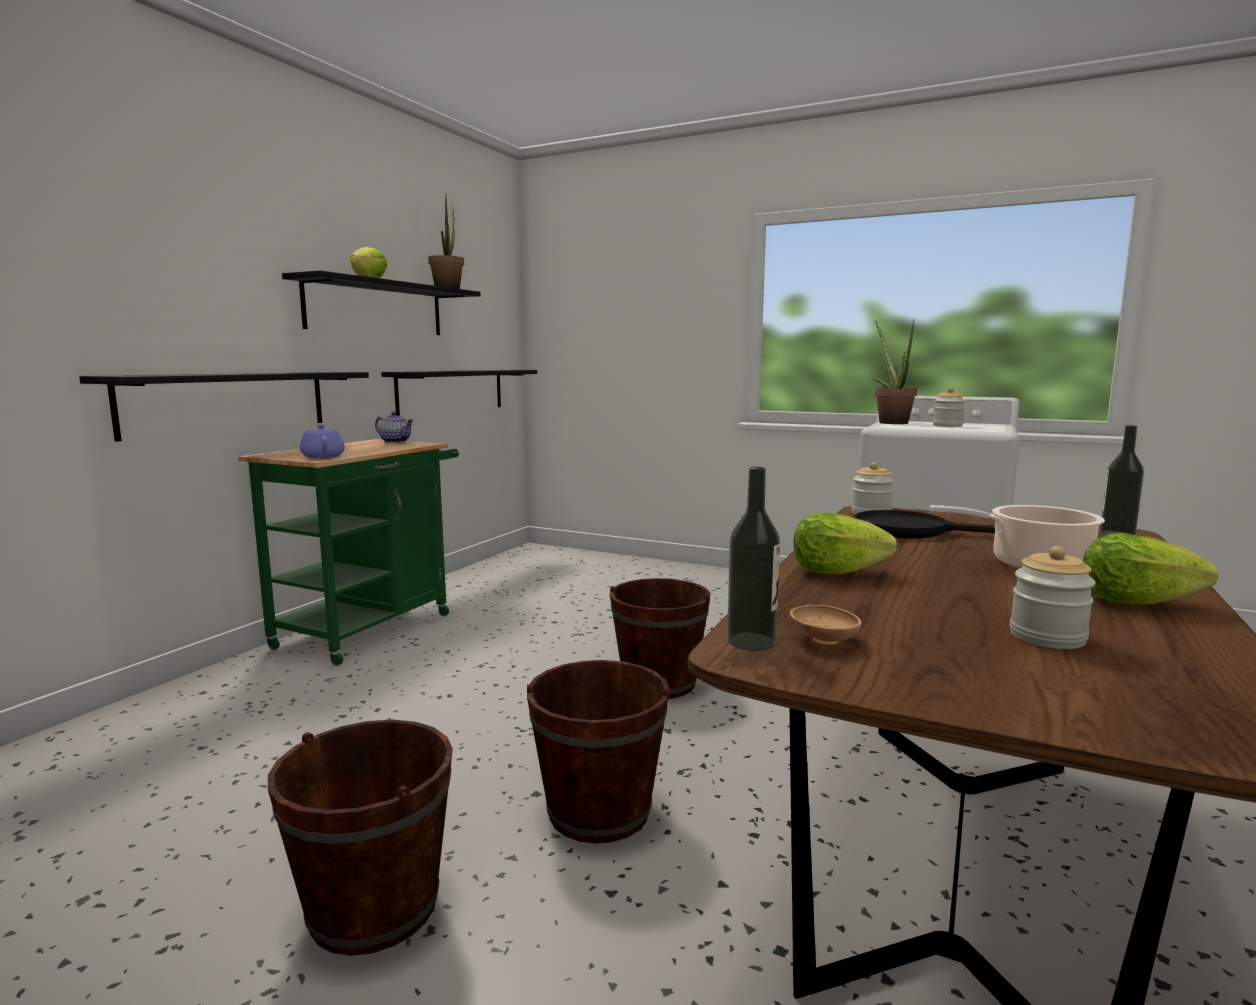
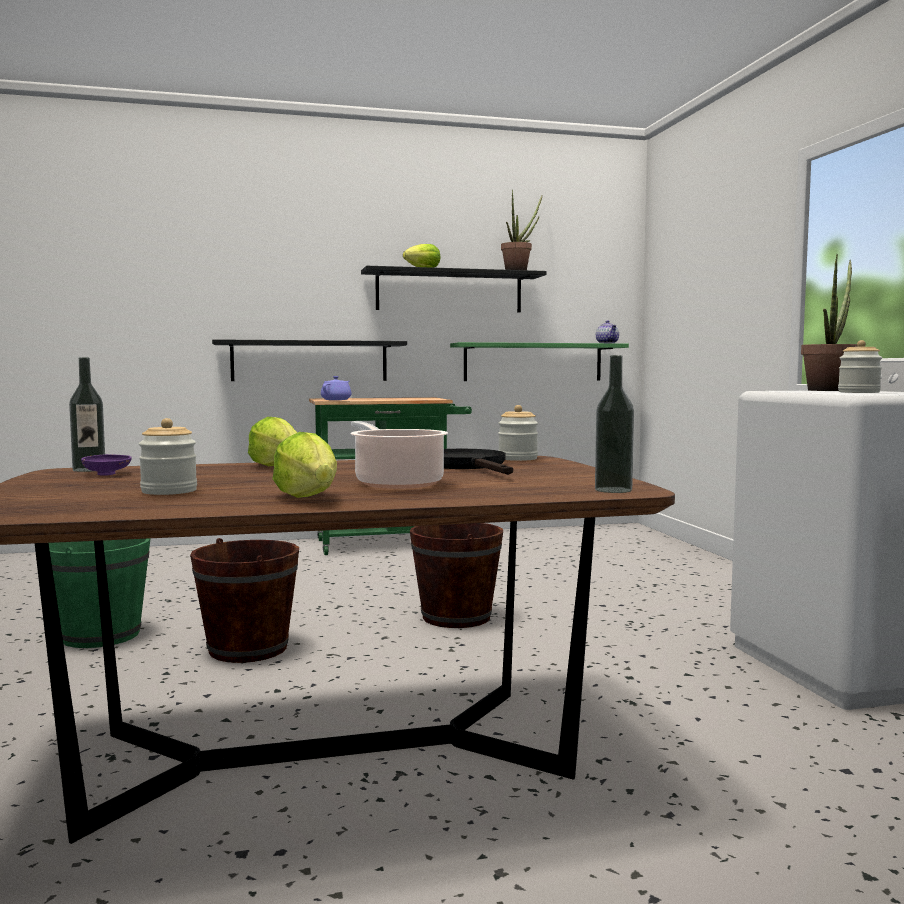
camera: 50 degrees right, 5 degrees down
(374, 907) = (101, 635): brown bucket -> green bucket
(396, 441) = (430, 398): teapot -> teapot (607, 343)
(451, 391) = (533, 362): black shelf -> green shelf
(823, 640) = (107, 474): brown bowl -> purple bowl

